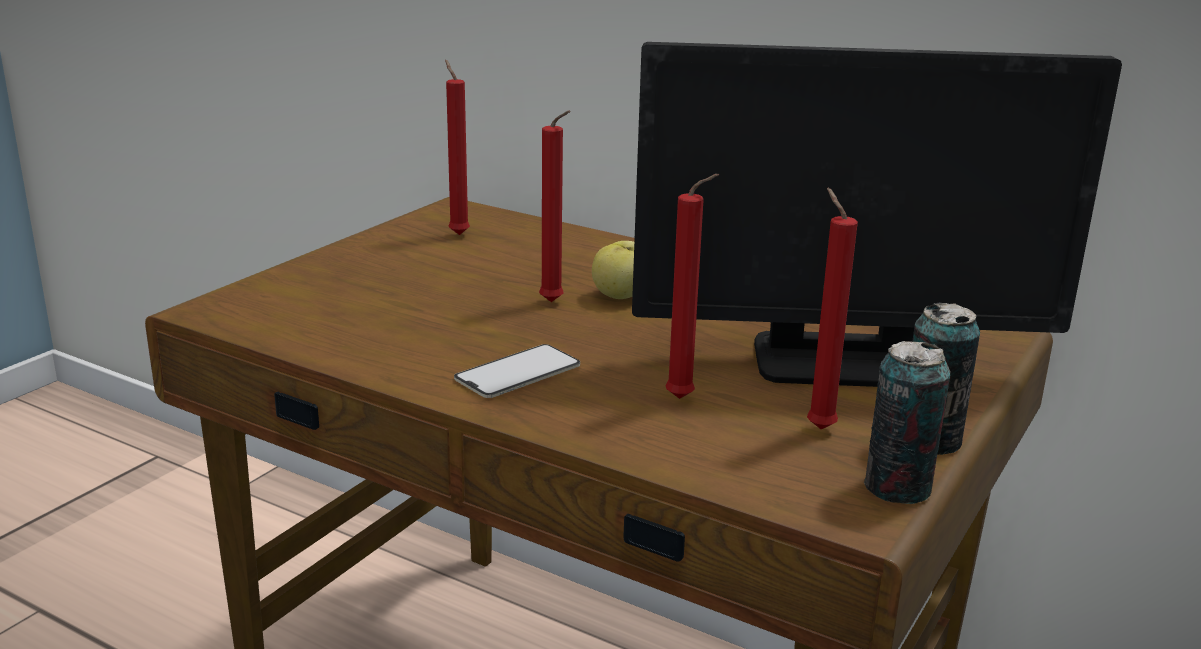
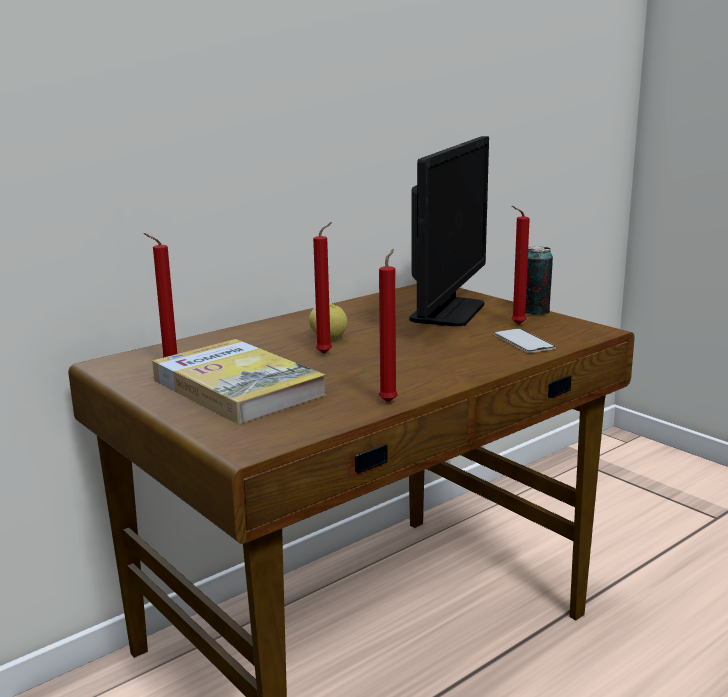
camera: 70 degrees left, 5 degrees down
(397, 276) = (237, 387): none -> book
(518, 372) = (423, 369): phone -> phone (523, 341)
(684, 399) = (476, 341): red candle -> red candle (389, 401)
(897, 488) = (575, 322): can -> none

